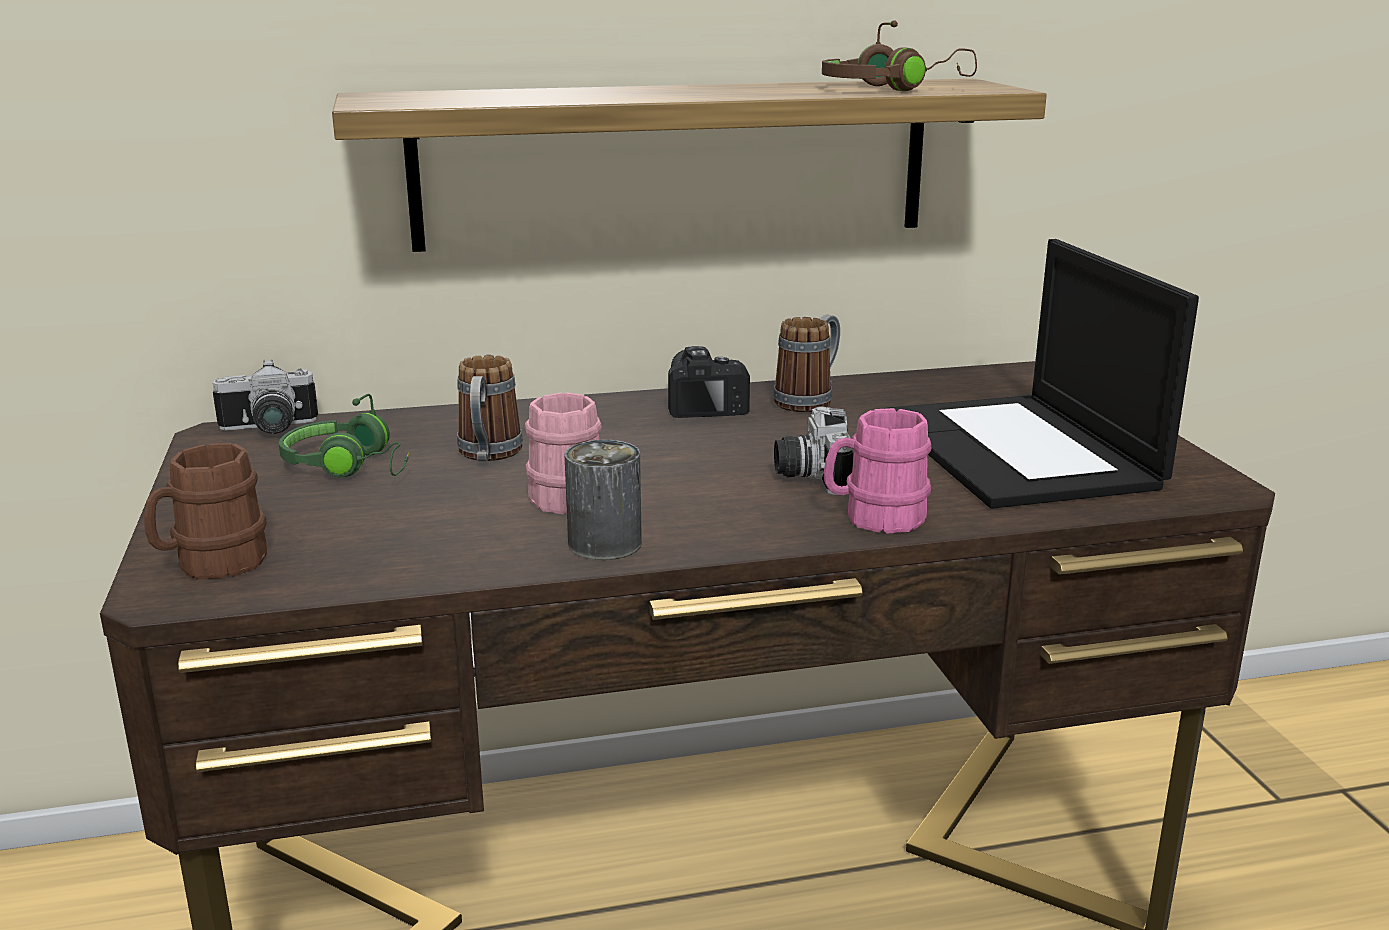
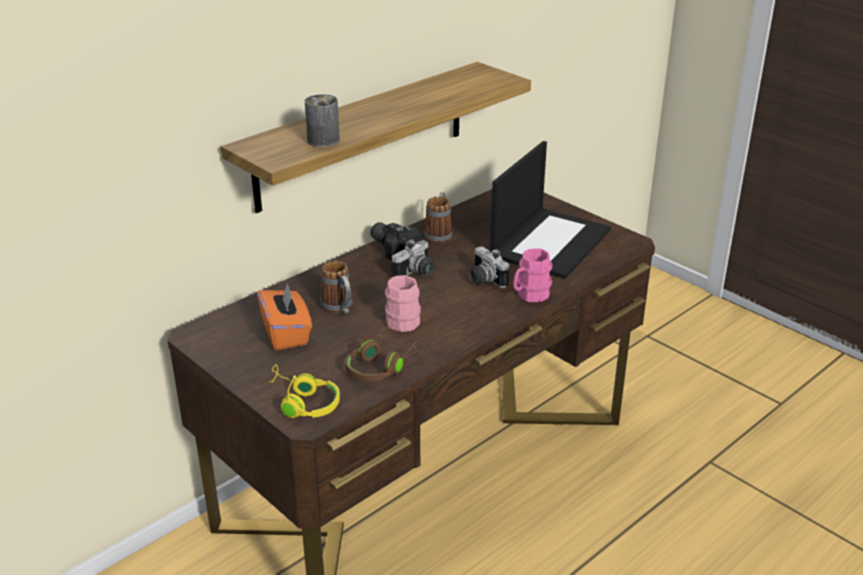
camera: 30 degrees left, 10 degrees up
(211, 564) = (302, 402): brown mug -> yellow headphones
(268, 429) = (213, 324): camera -> camera (416, 273)
(350, 466) = (286, 333): green headphones -> orange tissue box
(604, 544) = (445, 340): can -> can (323, 140)
(889, 89) = (465, 88): brown headphones -> brown headphones (382, 368)
(1022, 451) = (550, 242): laptop -> laptop turned 105 degrees counterclockwise

